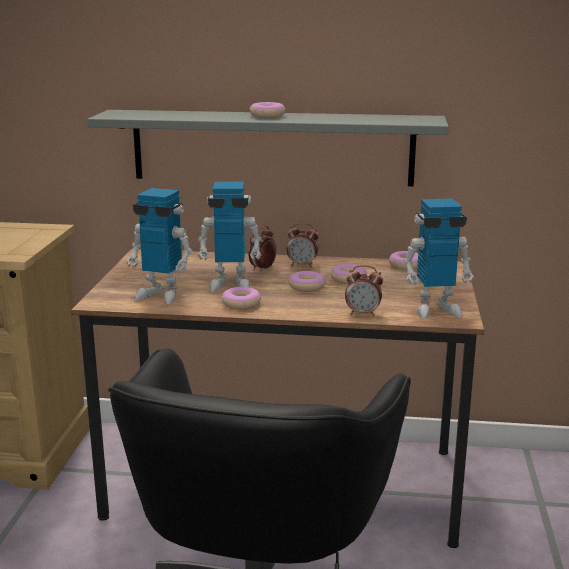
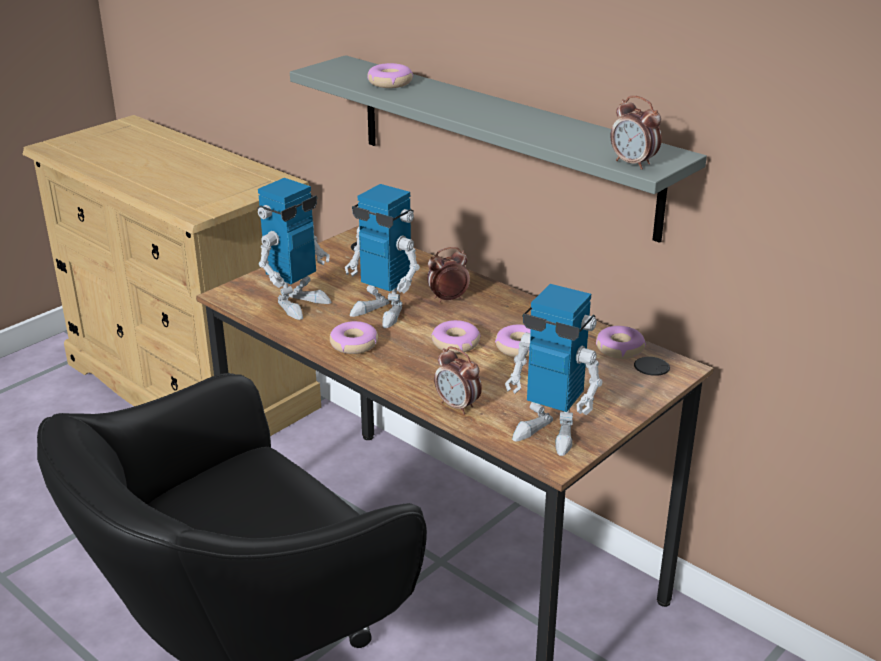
camera: 35 degrees right, 10 degrees up
(161, 294) = (297, 303): toy robot -> toy robot turned 105 degrees counterclockwise
(267, 116) = (479, 107): donut -> donut (390, 83)
(302, 265) = (499, 307): alarm clock -> alarm clock (633, 163)

